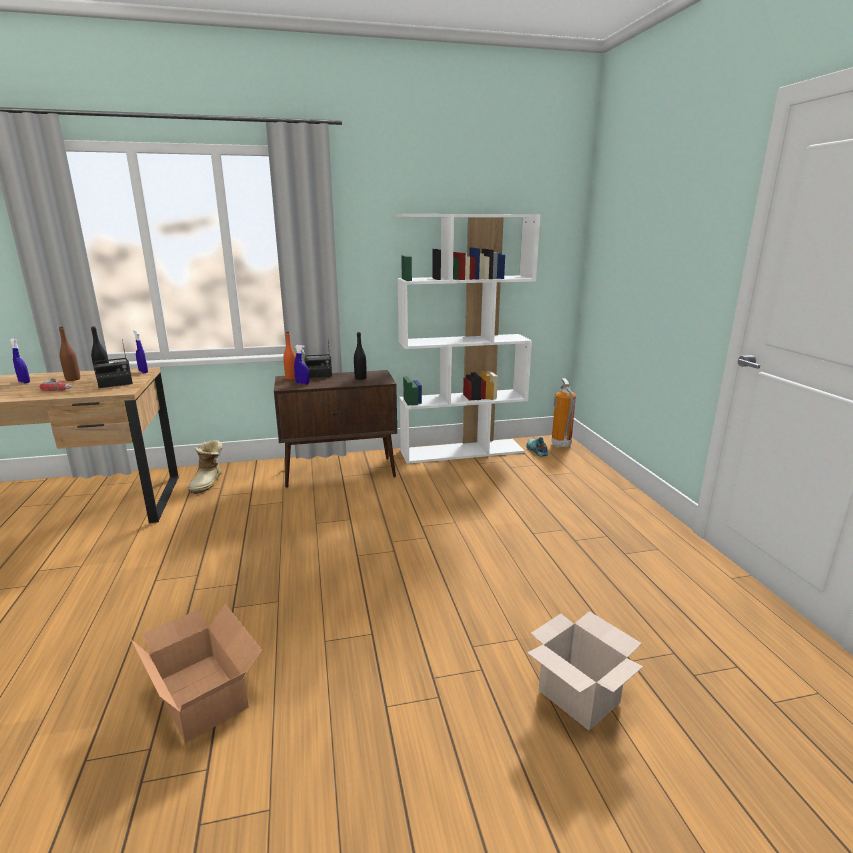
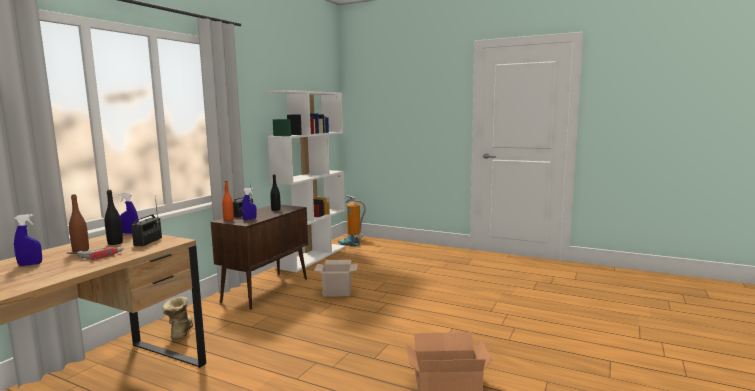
camera: 50 degrees left, 10 degrees down
(208, 483) = (179, 333): boot -> boot turned 150 degrees counterclockwise
(581, 697) = (543, 303): cardboard box -> cardboard box (338, 291)

